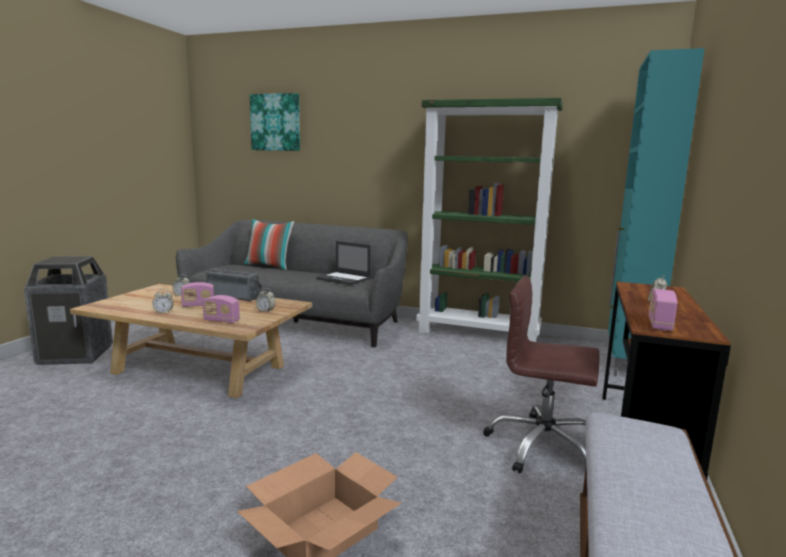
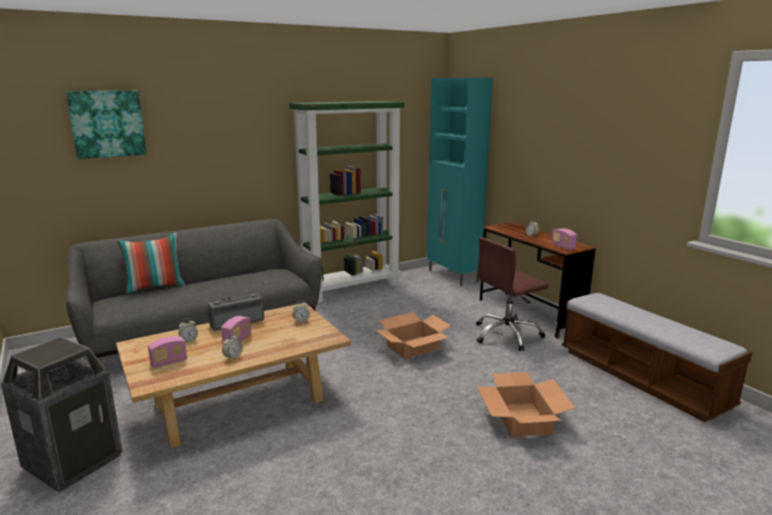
camera: 50 degrees left, 5 degrees up
(221, 320) = (299, 340): radio -> radio (169, 362)
(344, 279) = (264, 276): laptop -> none
(406, 401) = (413, 347): none -> cardboard box

